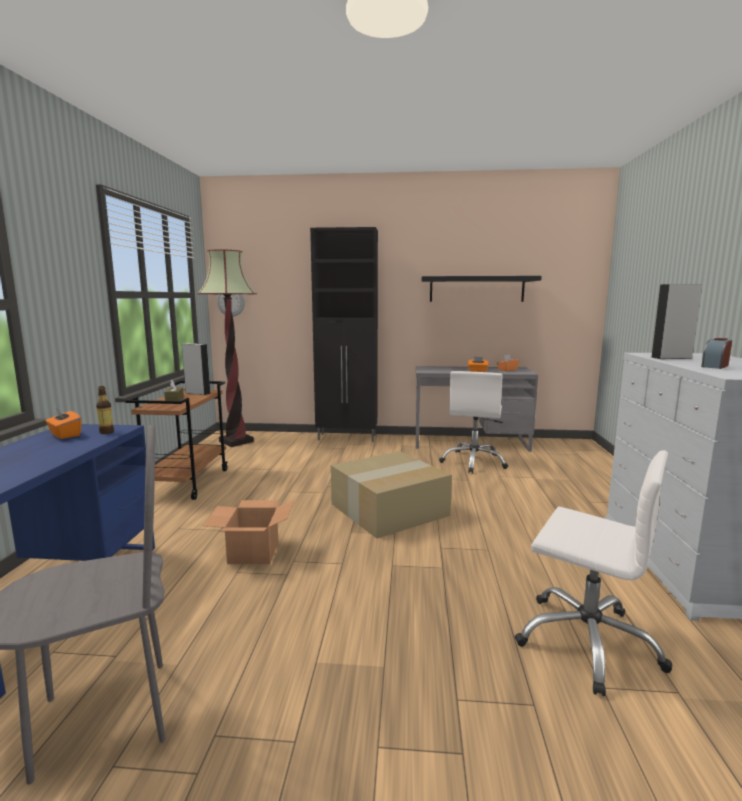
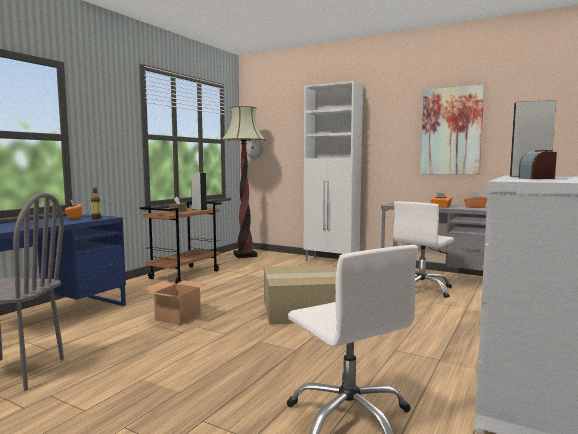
camera: 25 degrees right, 5 degrees down
(348, 437) = (331, 261): black cabinet -> white cabinet
(476, 289) = (451, 131): black shelf -> picture

